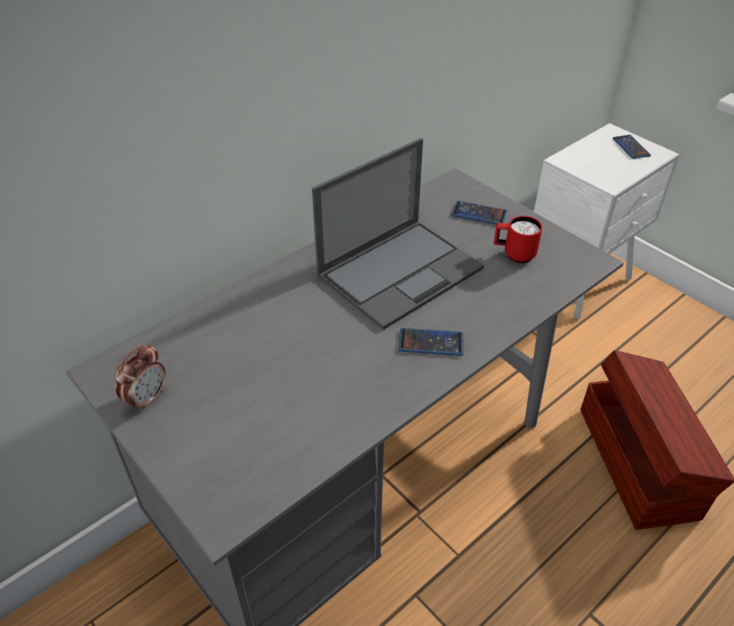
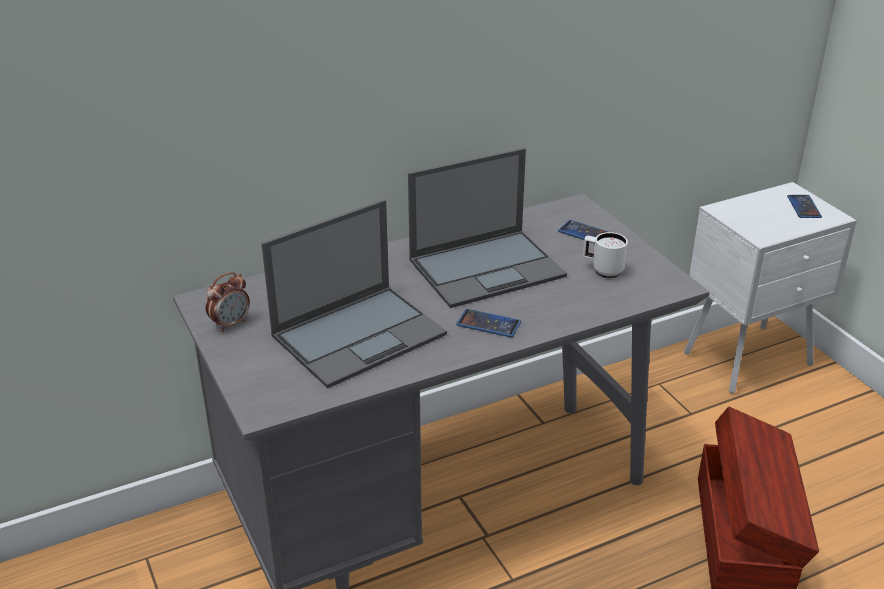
camera: 15 degrees right, 10 degrees down
(300, 383) = (360, 334): none -> laptop
(514, 254) = (602, 270): red mug -> white mug

